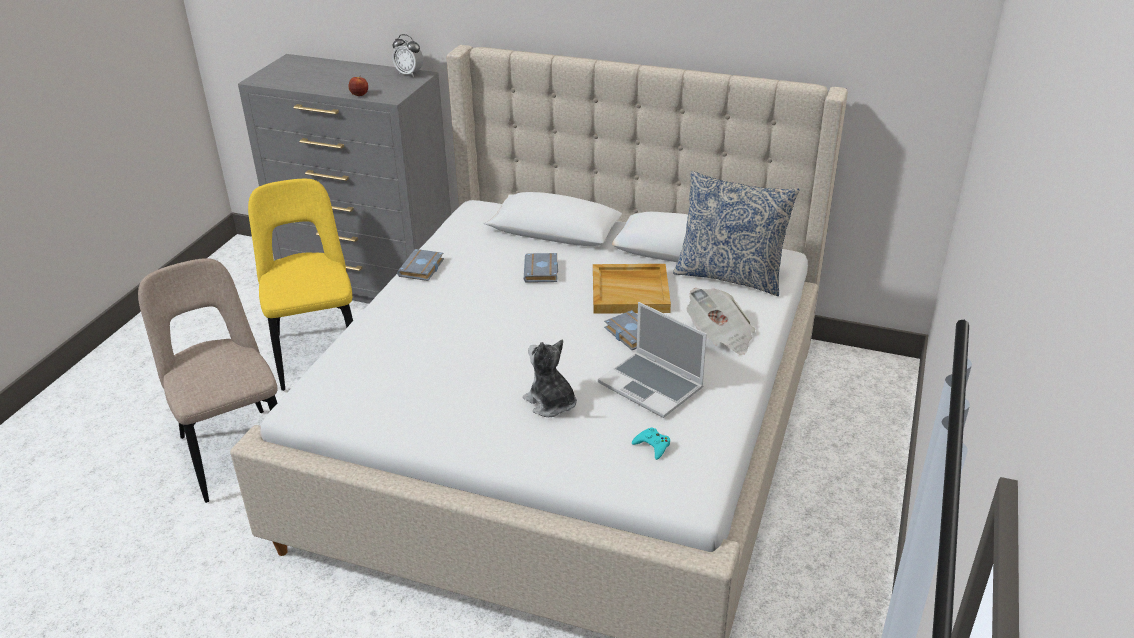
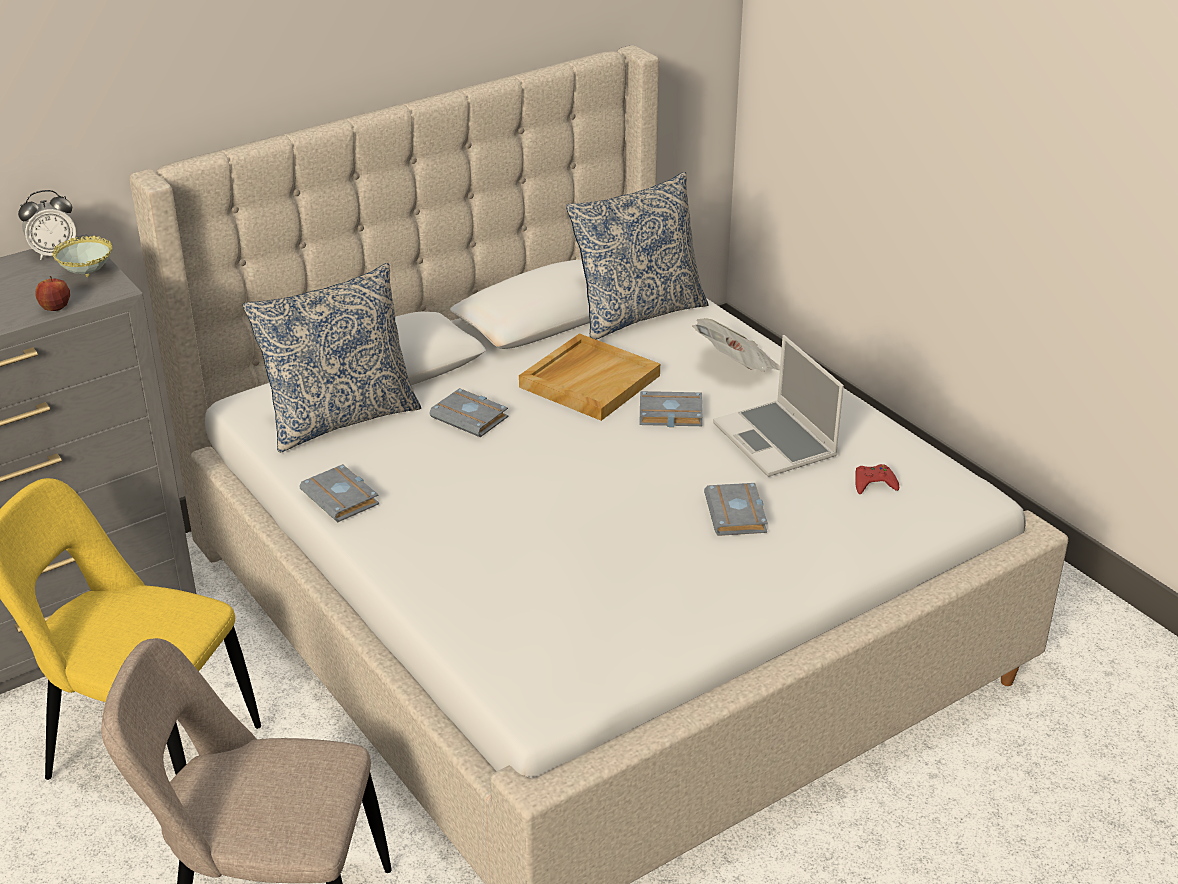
camera: 55 degrees left, 0 degrees up
(396, 88) = (87, 277): none -> bowl
(493, 236) = (340, 418): none -> pillow
(551, 403) = (738, 515): plush toy -> grey book
(652, 386) = (777, 441): laptop -> laptop turned 75 degrees clockwise
(652, 446) = (874, 483): turquoise game controller -> red game controller

